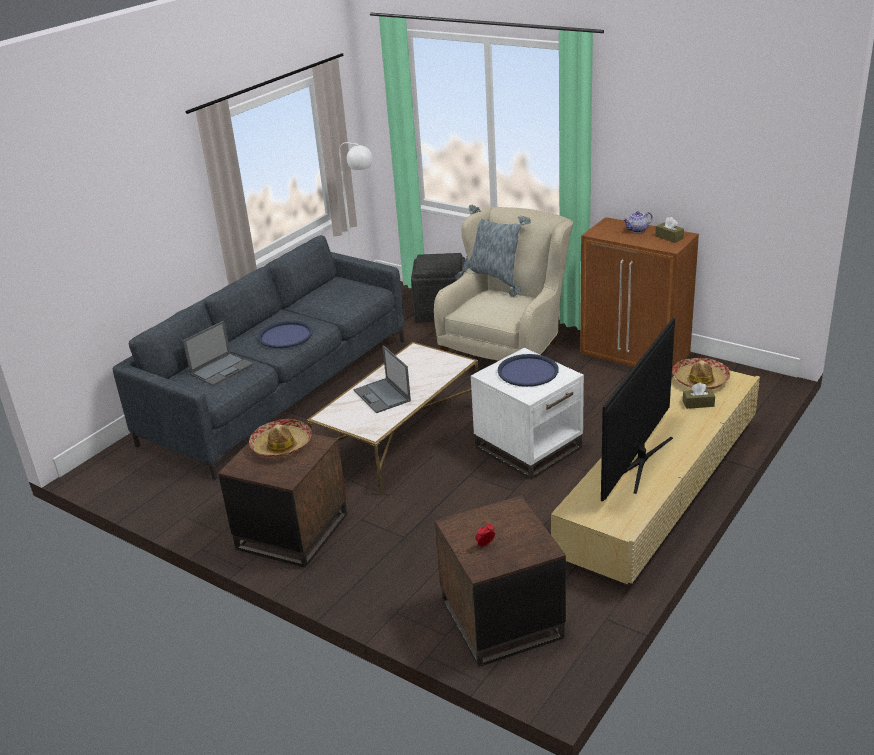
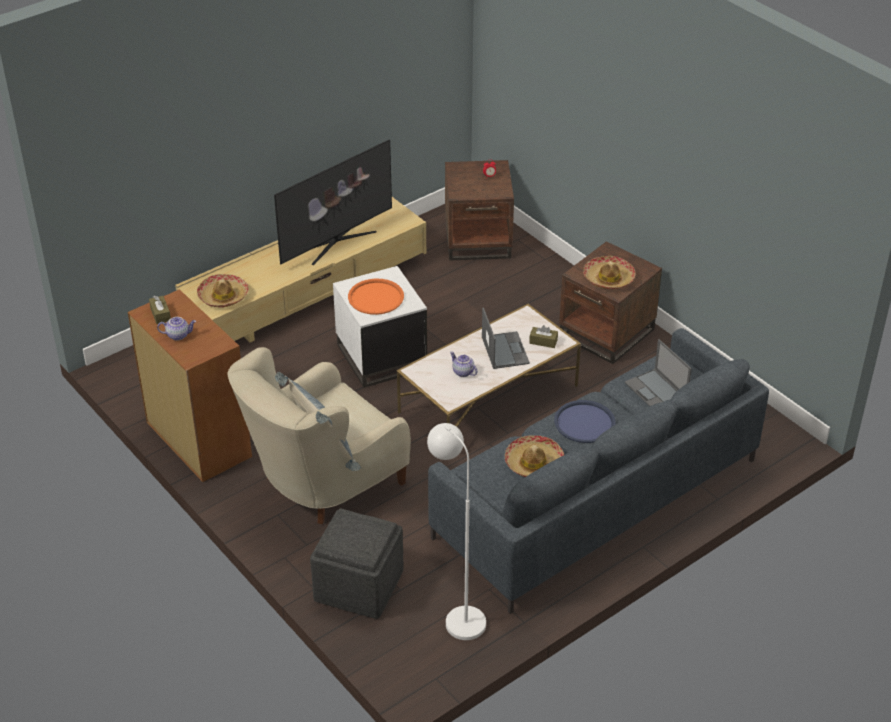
camera: 165 degrees left, 10 degrees up
(222, 369) = (656, 391): laptop -> laptop turned 90 degrees counterclockwise
(322, 305) = (533, 463): none -> hat
(415, 371) = (462, 372): none -> teapot
(528, 371) = (376, 297): blue tray -> orange tray
(698, 403) = (248, 275): brown tissue box -> brown tissue box (543, 341)

